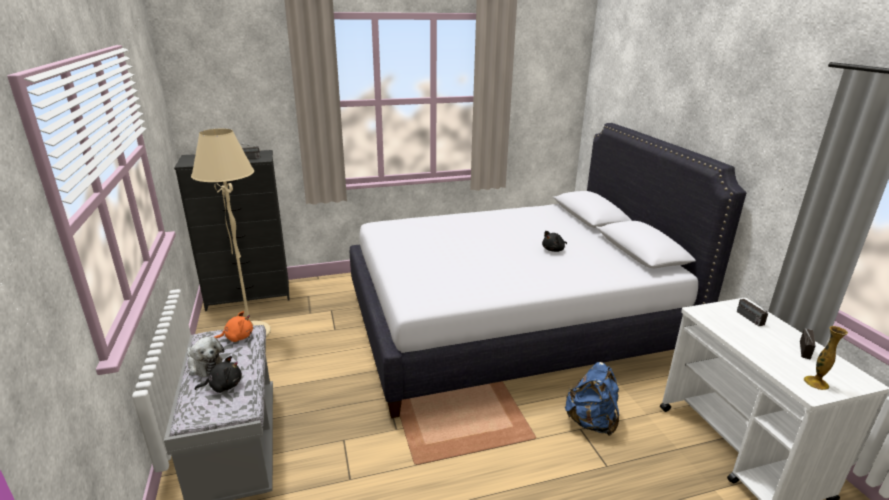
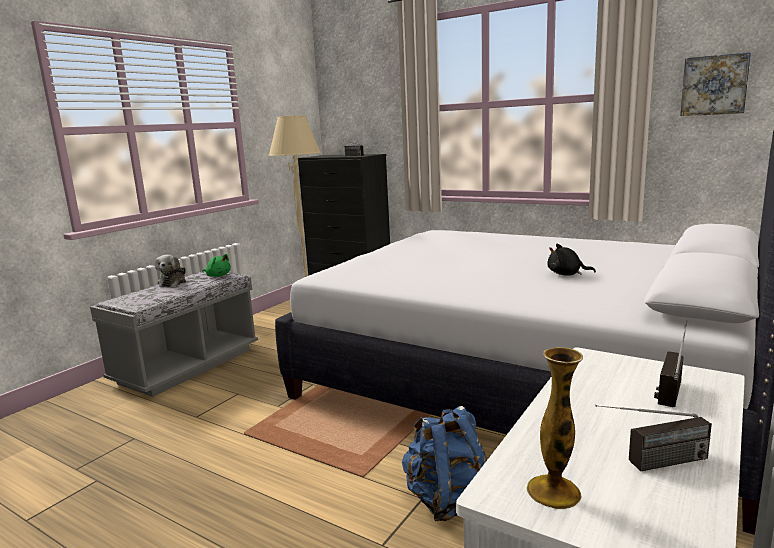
camera: 50 degrees right, 10 degrees down
(223, 386) = (156, 292): black plush toy -> none
(237, 337) = (218, 276): orange plush toy -> green plush toy
(540, 93) = (714, 85): none -> picture

